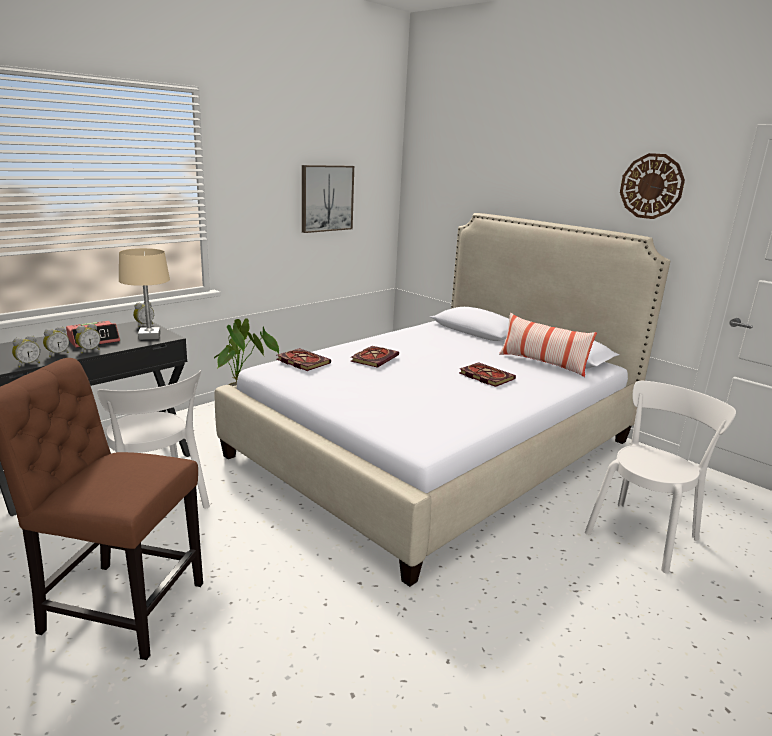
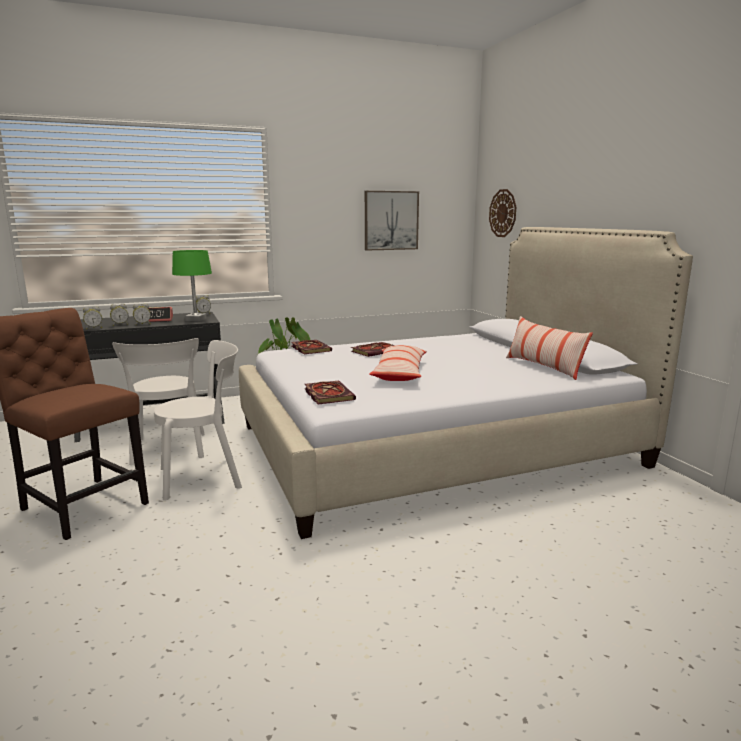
camera: 25 degrees right, 5 degrees down
(149, 336) = (196, 320): beige table lamp -> green table lamp
(430, 387) = (399, 373): none -> pillow
(484, 376) = (465, 371): book -> book (327, 394)
(643, 533) = (590, 547): white chair -> white chair (205, 476)
(651, 186) = (676, 177): wall clock -> wall clock (503, 213)

